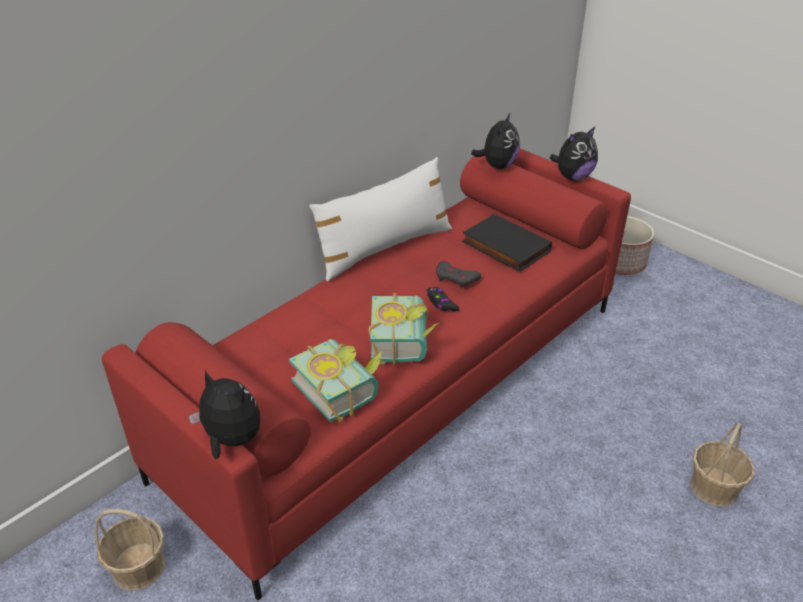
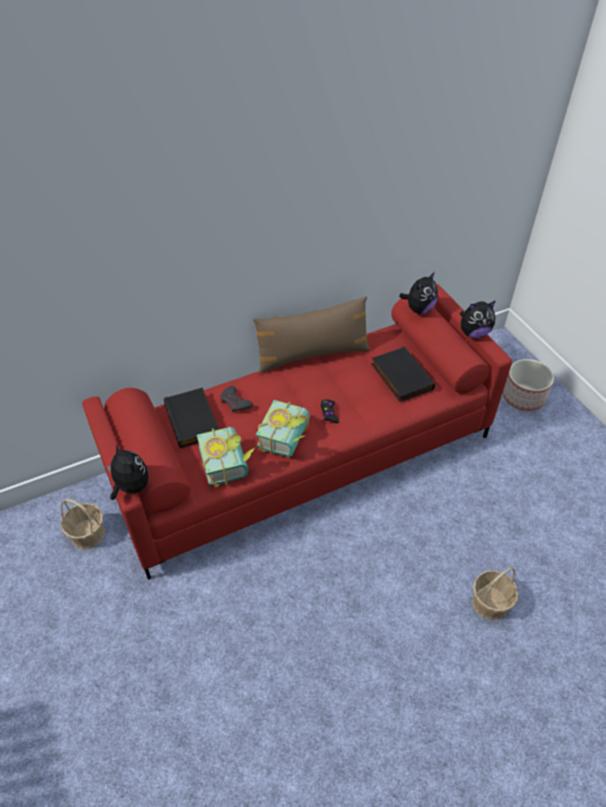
camera: 20 degrees right, 10 degrees up
(266, 352) = (193, 420): none -> black book
(384, 248) = (312, 355): white pillow -> brown pillow
(456, 278) = (350, 395): grey game controller -> grey game controller (235, 402)

